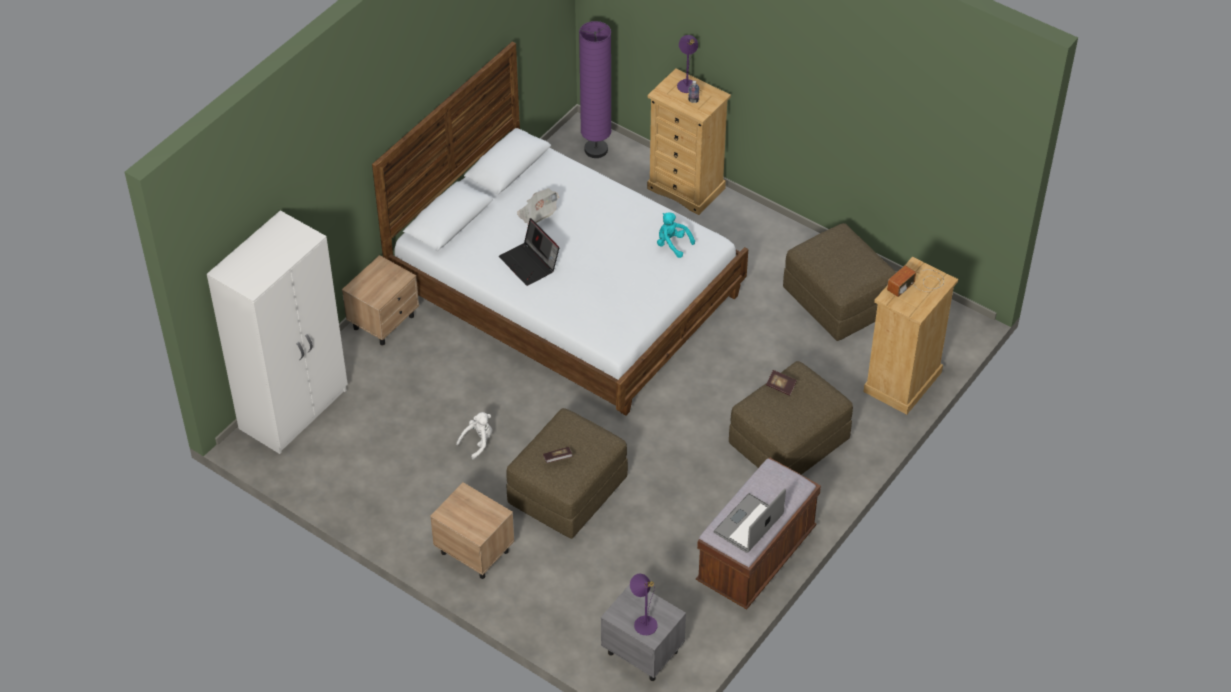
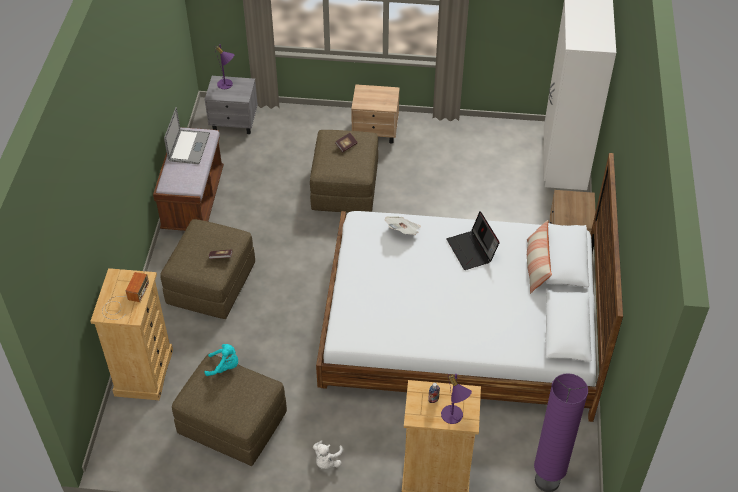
camera: 150 degrees right, 0 degrees up
(478, 442) = (428, 192): white plush toy -> white plush toy (327, 461)
(482, 225) = (536, 266): none -> pillow
(530, 263) = (472, 250): laptop -> laptop turned 135 degrees counterclockwise
(538, 214) = (502, 295): newspaper -> newspaper (403, 231)
(672, 244) = (374, 318): turquoise plush toy -> turquoise plush toy (225, 367)

